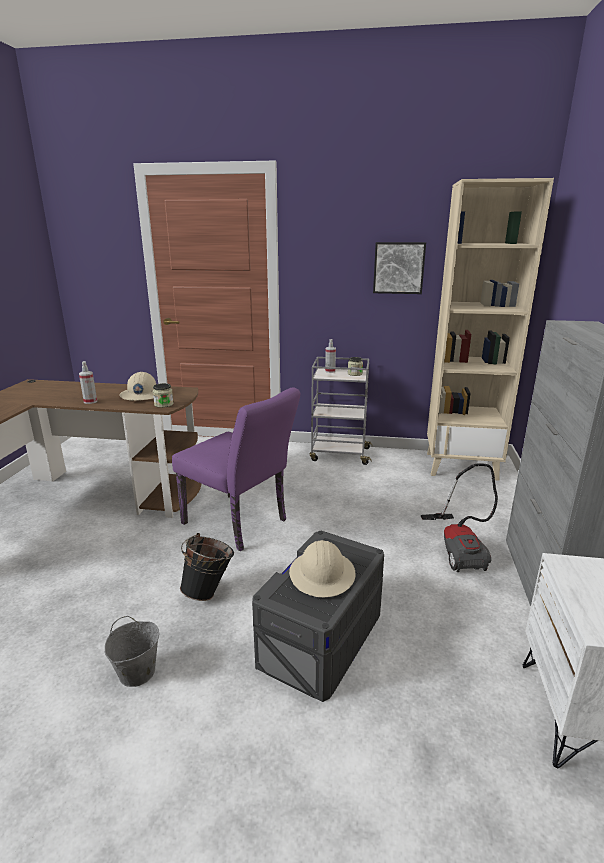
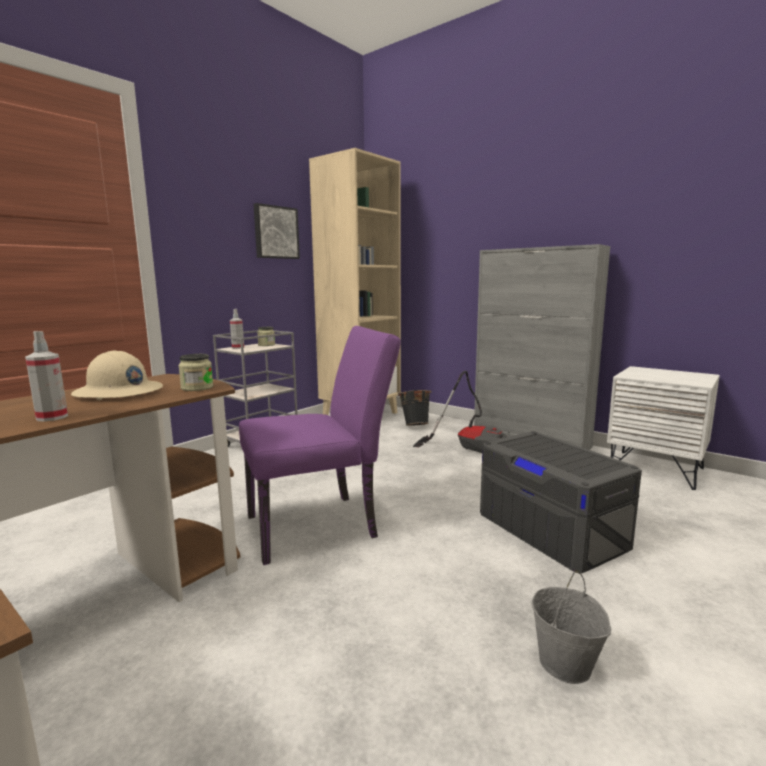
camera: 60 degrees left, 10 degrees down
(209, 591) = (437, 574): black bucket -> black bucket (415, 425)
(322, 574) = (558, 454): beige hard hat -> none

